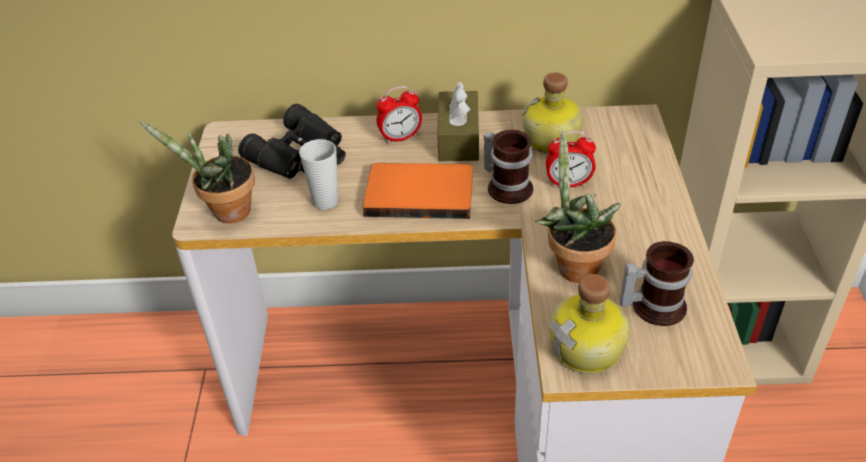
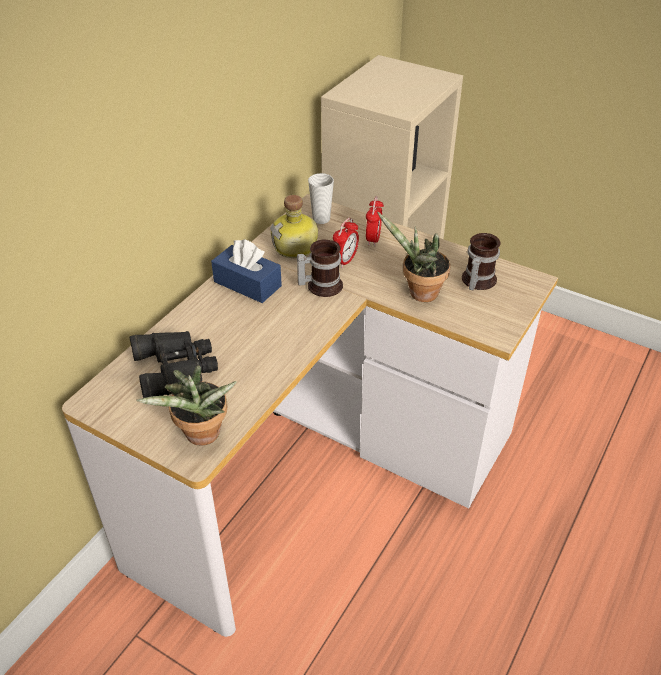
camera: 60 degrees left, 0 degrees up
(325, 201) = (246, 376): cup -> cup (321, 219)
(400, 138) = (214, 309): alarm clock -> alarm clock (373, 239)
(419, 192) = (286, 326): orange book -> none
(458, 138) = (247, 284): brown tissue box -> blue tissue box
(589, 349) = (491, 320): bottle -> none

